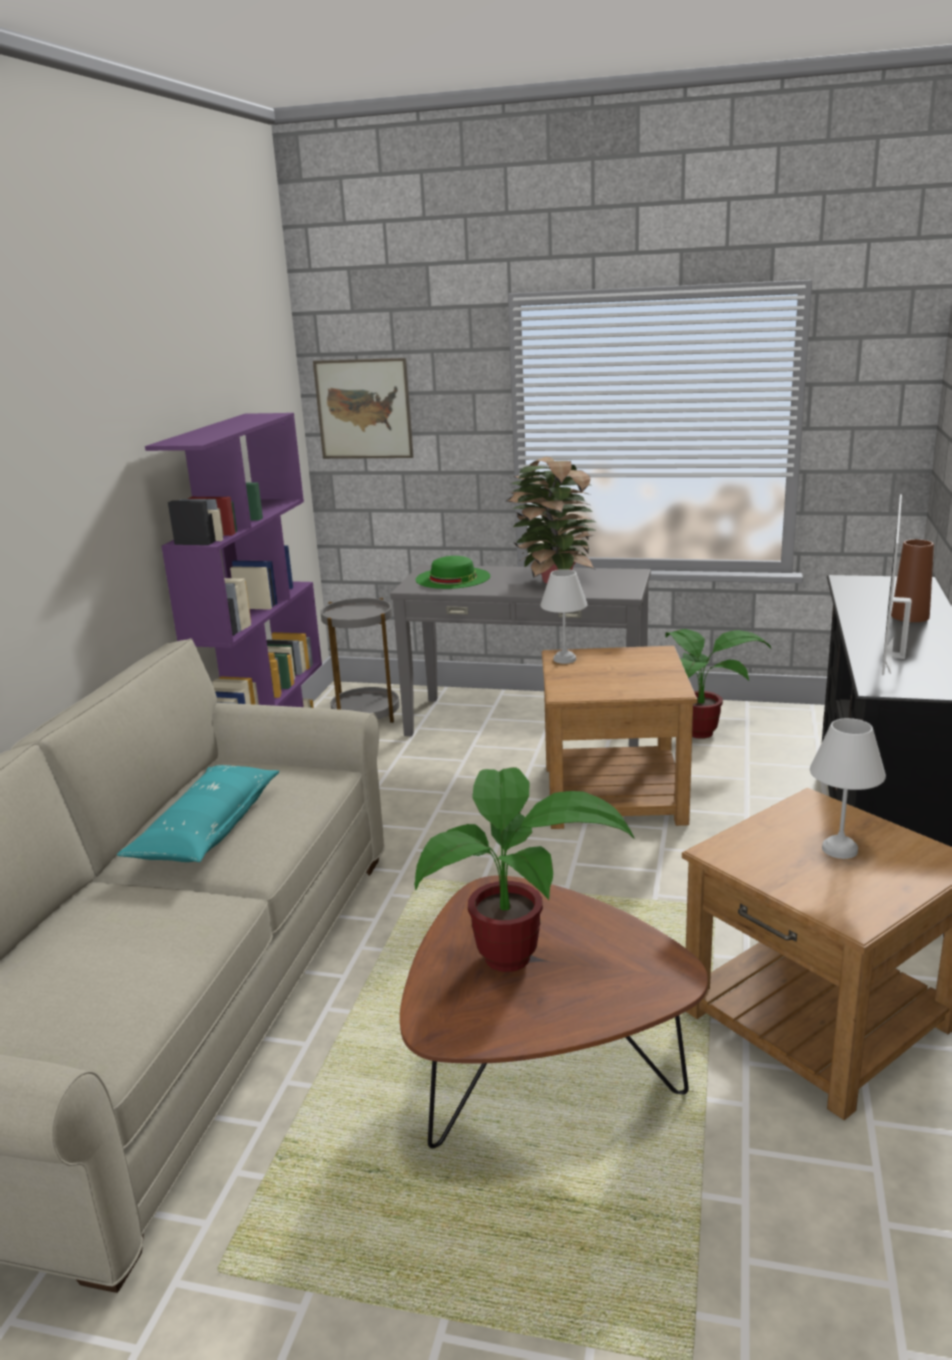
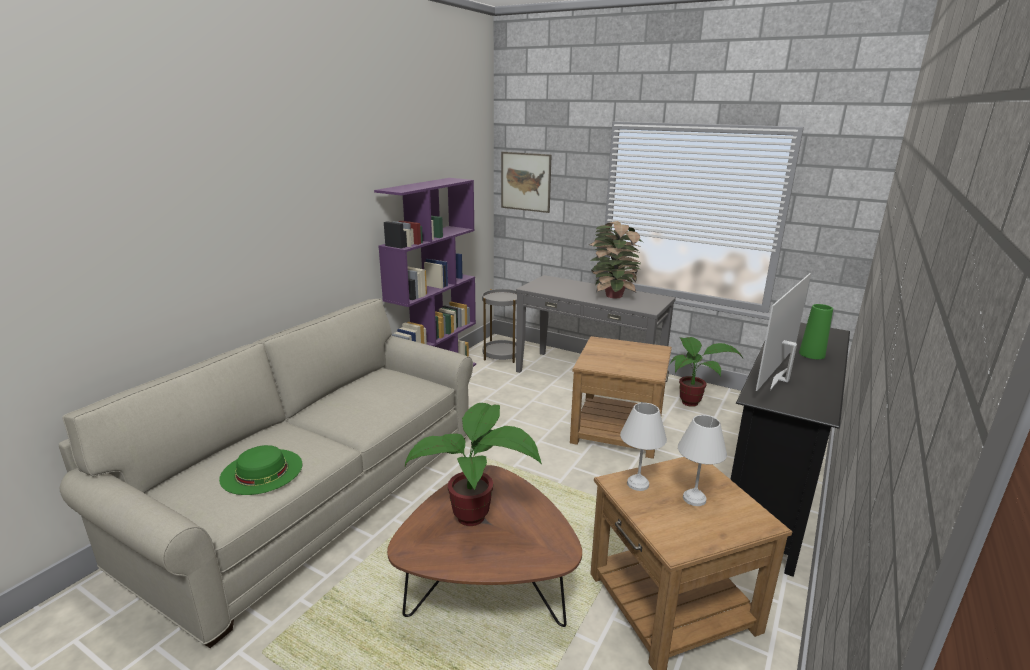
camera: 15 degrees right, 0 degrees up
(207, 829) = (352, 405): turquoise pillow -> none
(453, 578) = (556, 285): green hat -> green hat (262, 471)
(565, 659) = (600, 344): white table lamp -> white table lamp (639, 484)
(910, 616) = (811, 354): brown vase -> green vase

